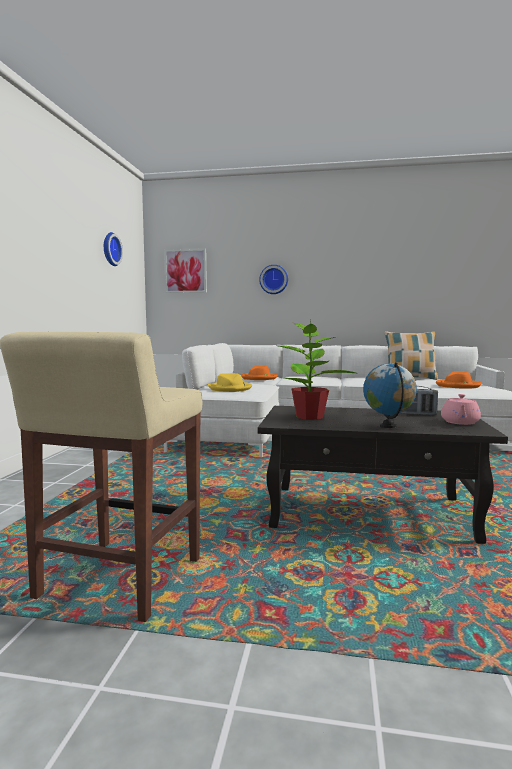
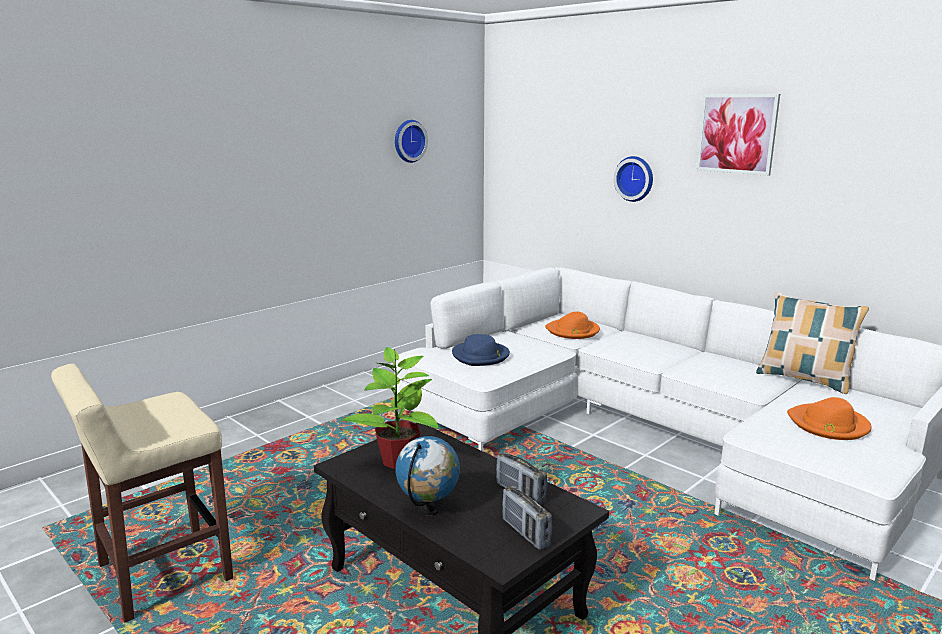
camera: 35 degrees right, 10 degrees up
(185, 271) = (527, 155): picture -> picture (737, 133)
(230, 389) = (481, 356): yellow hat -> blue hat
(460, 422) = (525, 533): pink teapot -> radio

